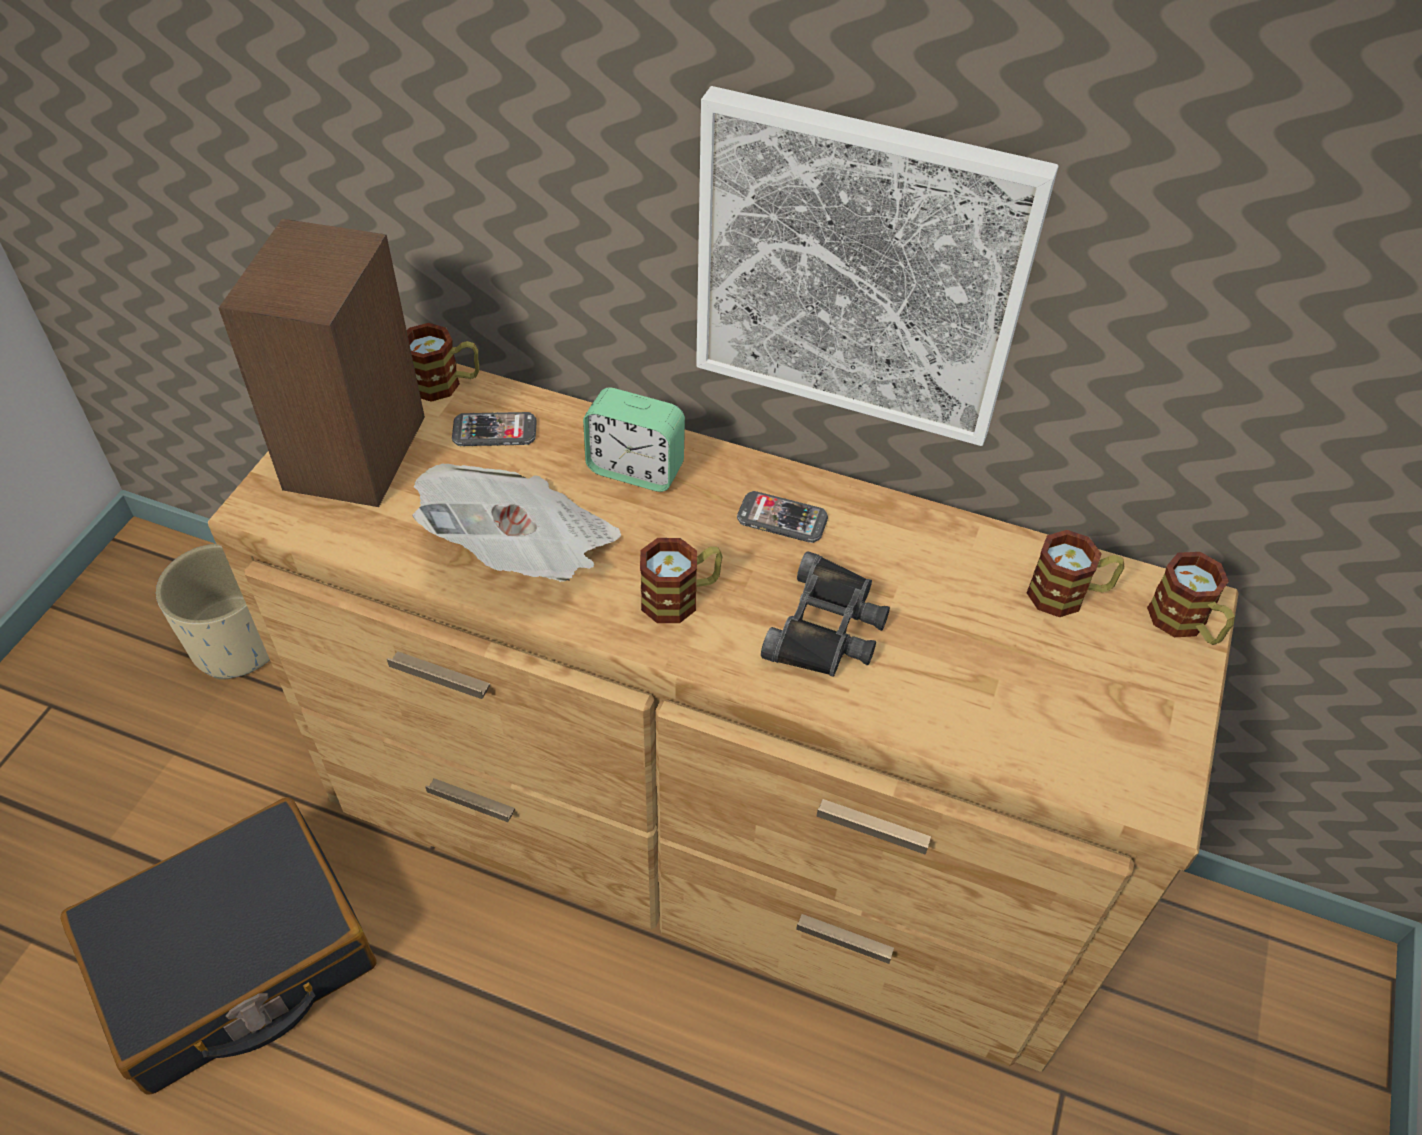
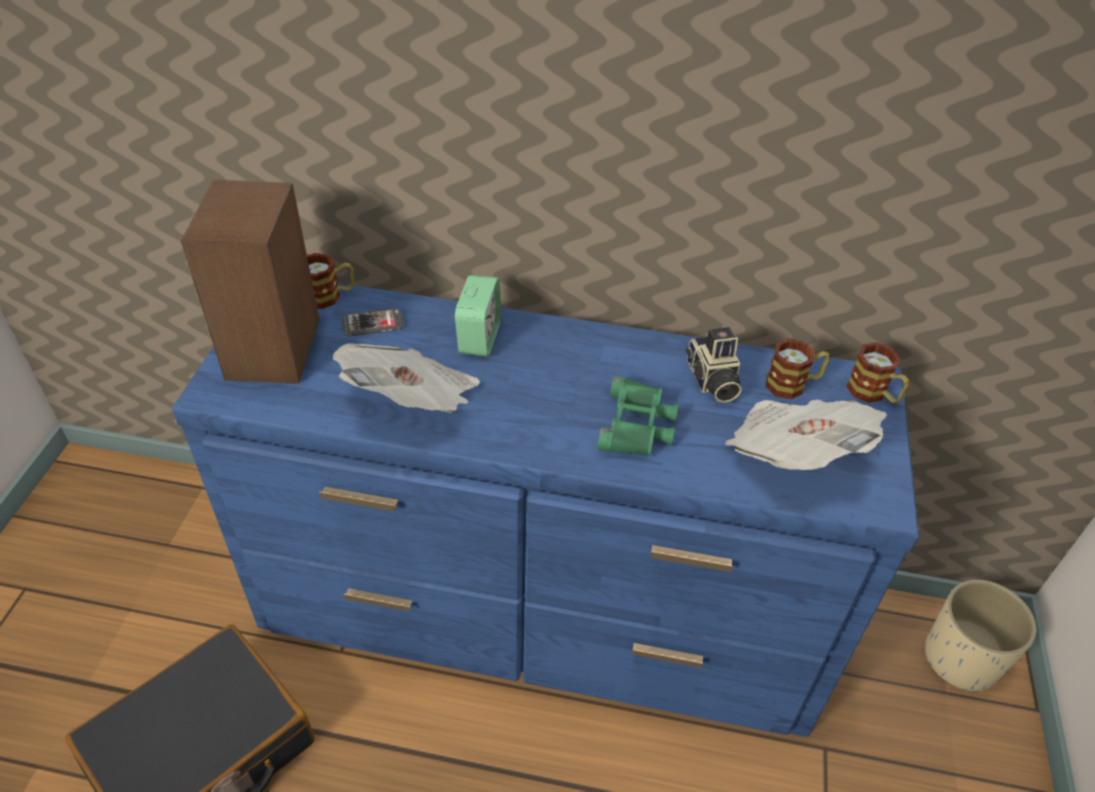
camera: 10 degrees left, 5 degrees down
(238, 644) = (167, 524): beige planter -> beige planter (961, 659)
(635, 469) = (479, 338): alarm clock -> alarm clock turned 90 degrees counterclockwise
(681, 597) = (531, 417): mug -> none
(706, 833) = (541, 609): brown dresser -> blue dresser
(782, 519) = (589, 359): phone -> none
(827, 627) = (638, 425): black binoculars -> green binoculars
(859, 271) = (629, 176): picture -> none
(949, 575) = (711, 381): none -> camera
(1042, 701) = (793, 454): none -> newspaper

